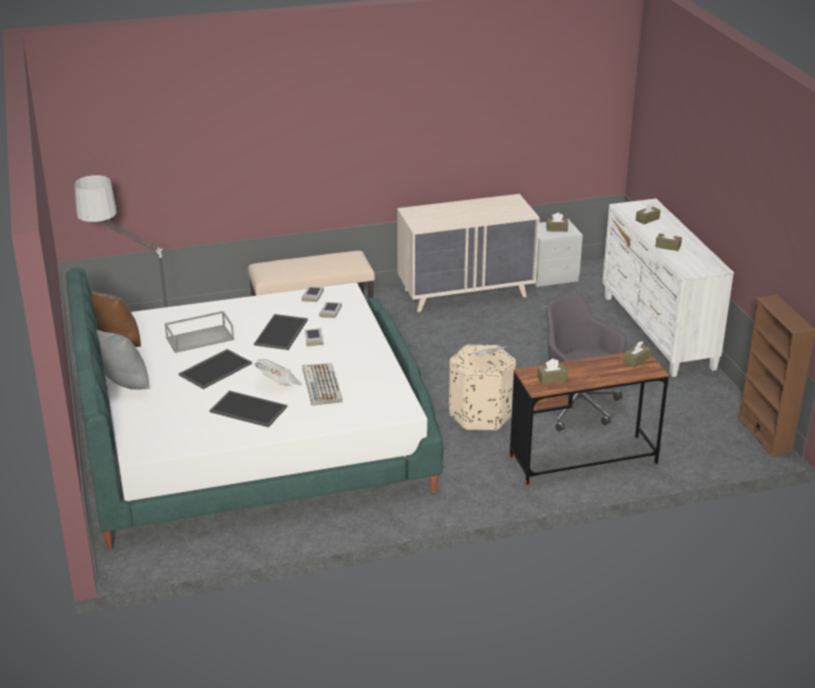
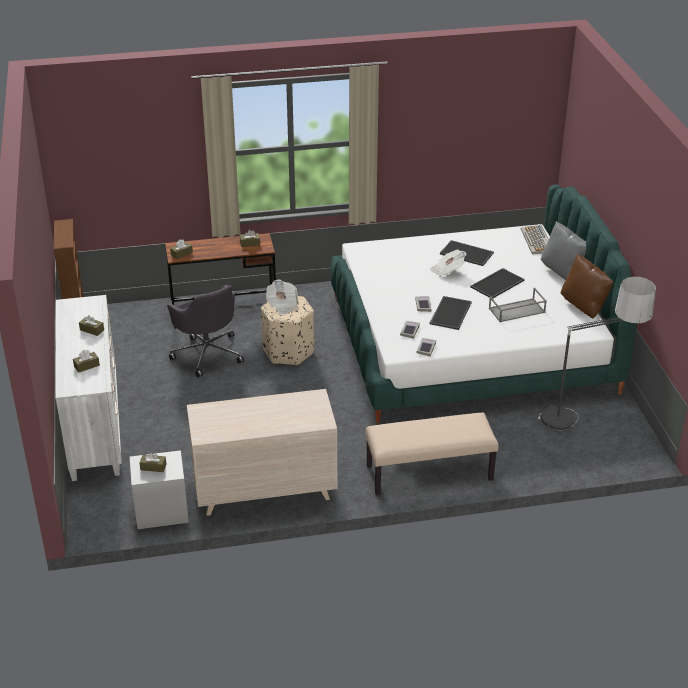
camera: 175 degrees left, 5 degrees up
(321, 385) = (415, 268): keyboard -> keyboard (537, 241)

